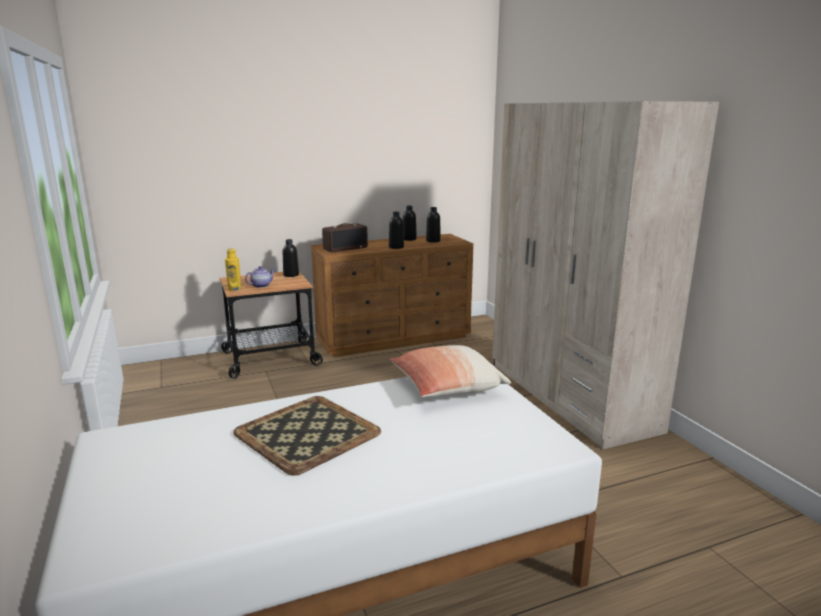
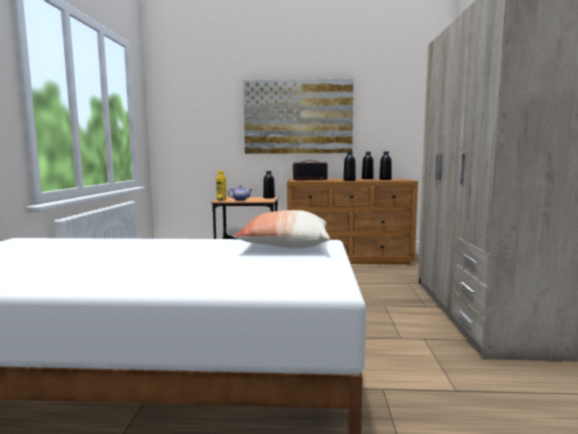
camera: 25 degrees right, 10 degrees down
(305, 433) = (131, 253): tray -> none
(317, 162) = (298, 117): none -> picture

